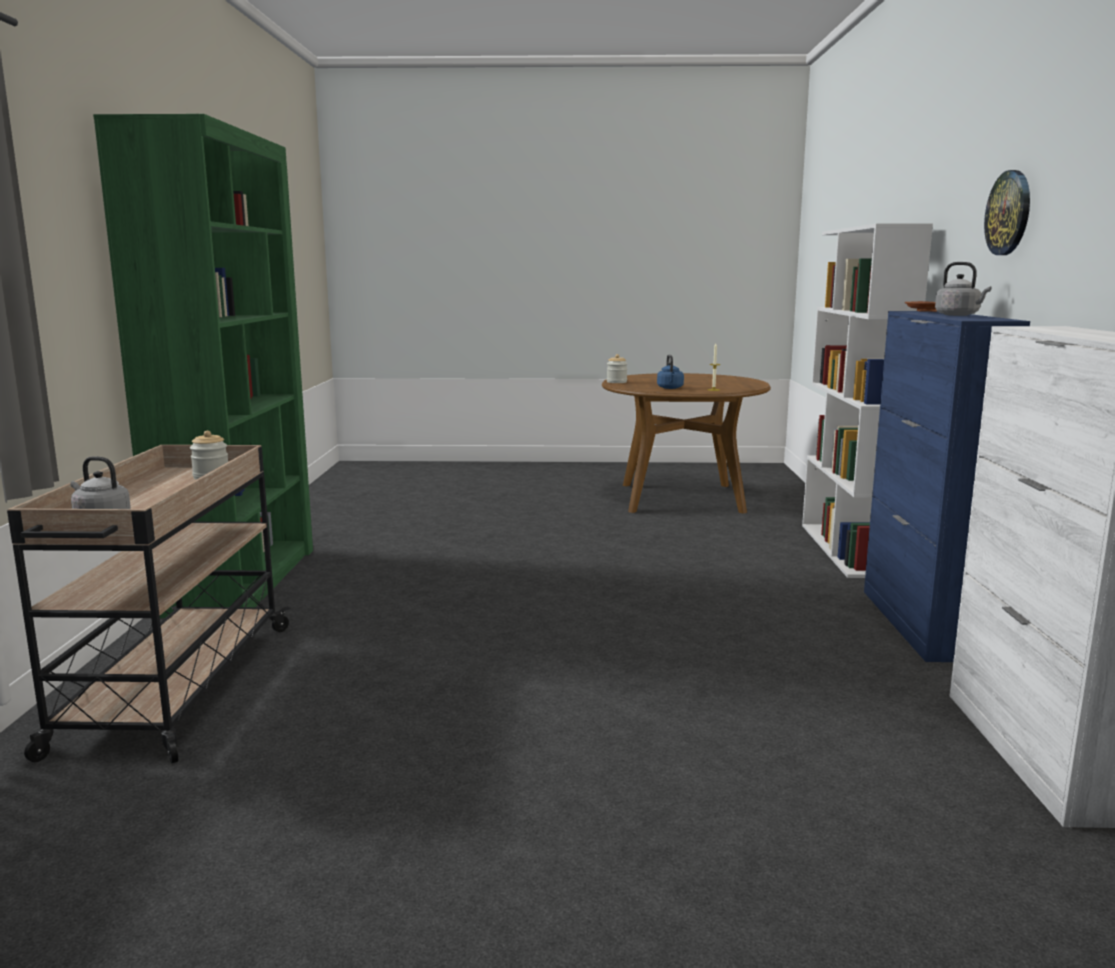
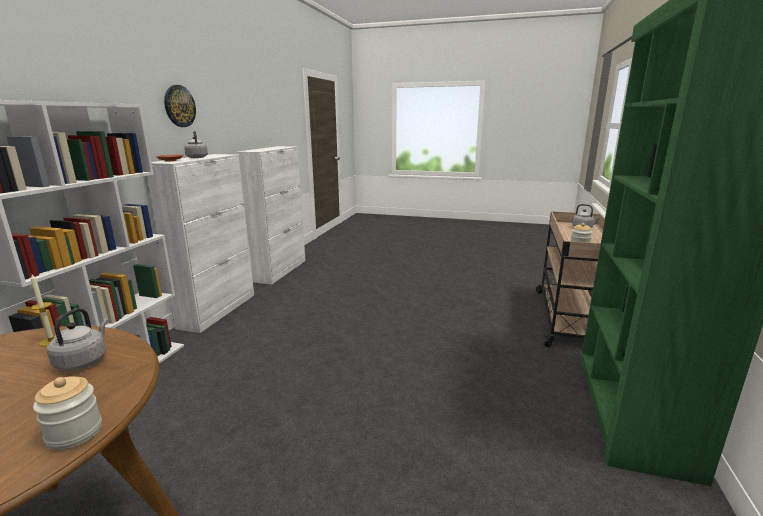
camera: 165 degrees left, 5 degrees up
(670, 388) = (83, 361): blue kettle -> grey kettle
(919, 624) = (218, 310): blue cabinet -> white cabinet

